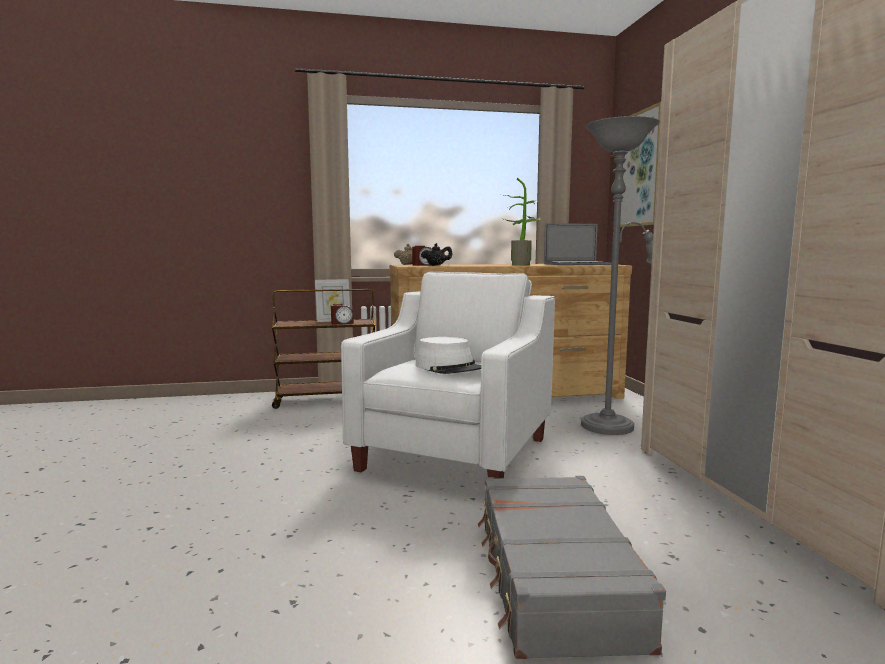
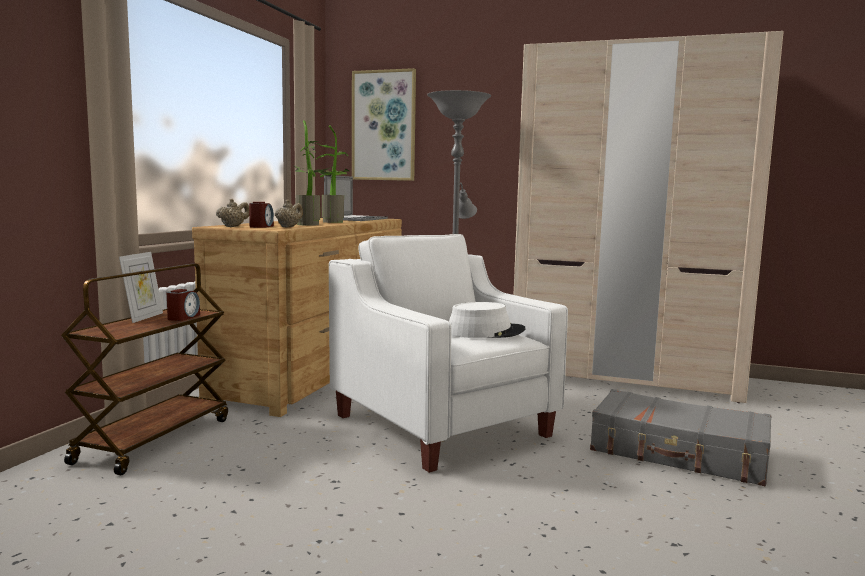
camera: 60 degrees left, 0 degrees up
(436, 265) = (288, 227): black teapot -> beige teapot
(475, 265) = (311, 224): none -> potted plant

